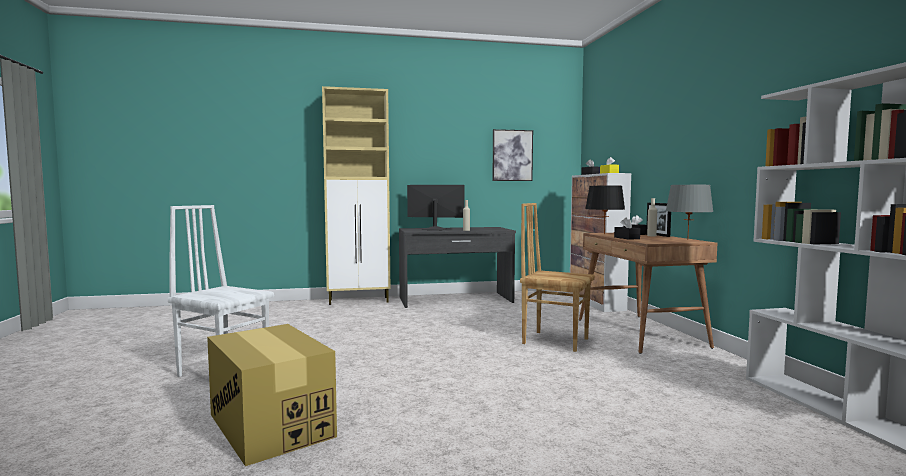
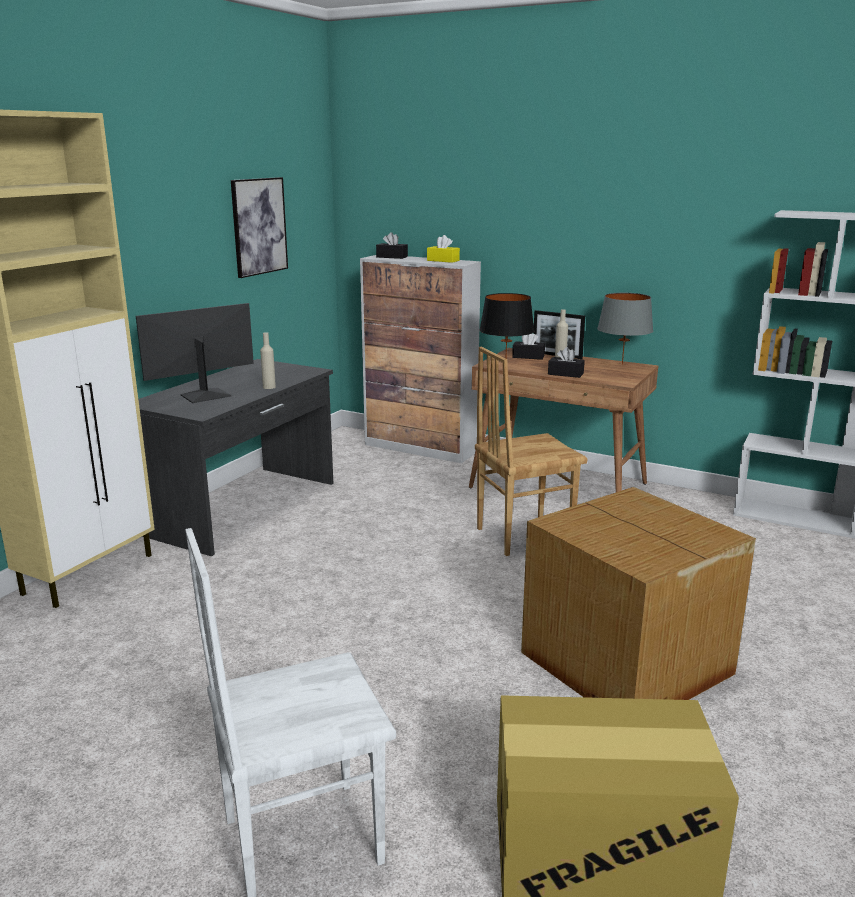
camera: 50 degrees left, 15 degrees up
(460, 393) = (626, 665): none -> cardboard box

